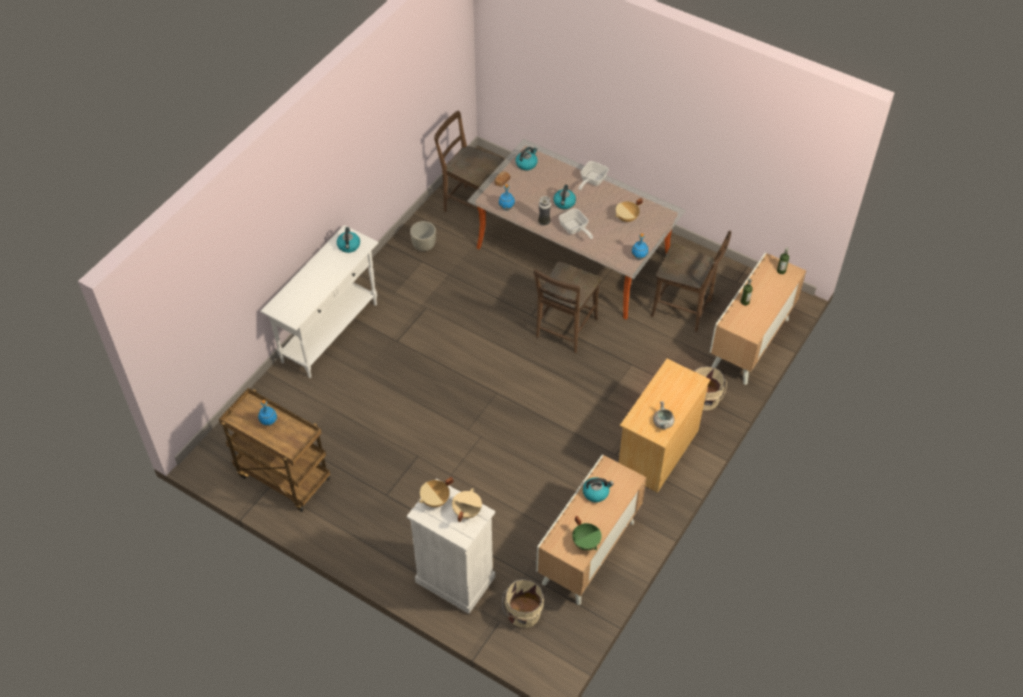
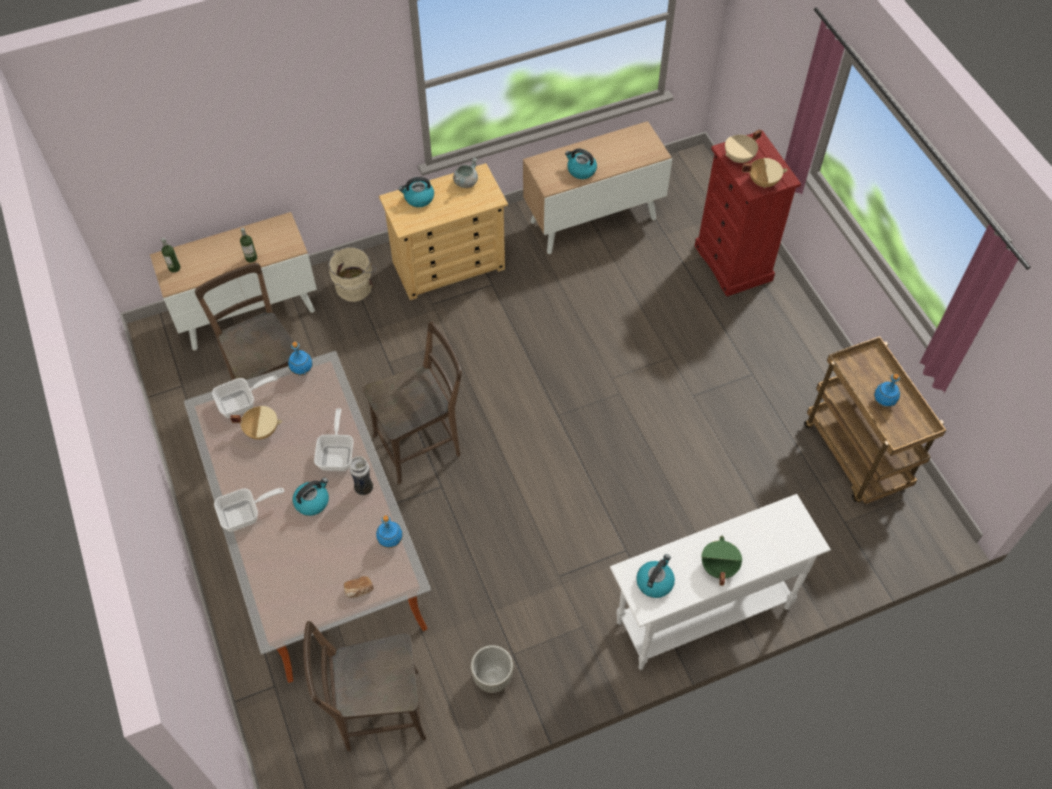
camera: 145 degrees left, 5 degrees up
(454, 579) = (733, 263): white dresser -> red dresser
(470, 205) = (376, 711): brown chair -> brown chair turned 105 degrees clockwise
(523, 613) = (690, 206): beige bucket -> none
(526, 164) = (299, 601): kettle -> kettle (418, 198)
(586, 542) = (625, 139): green cooking pot -> green cooking pot (718, 567)
(653, 224) = (242, 403): none -> frying pan

